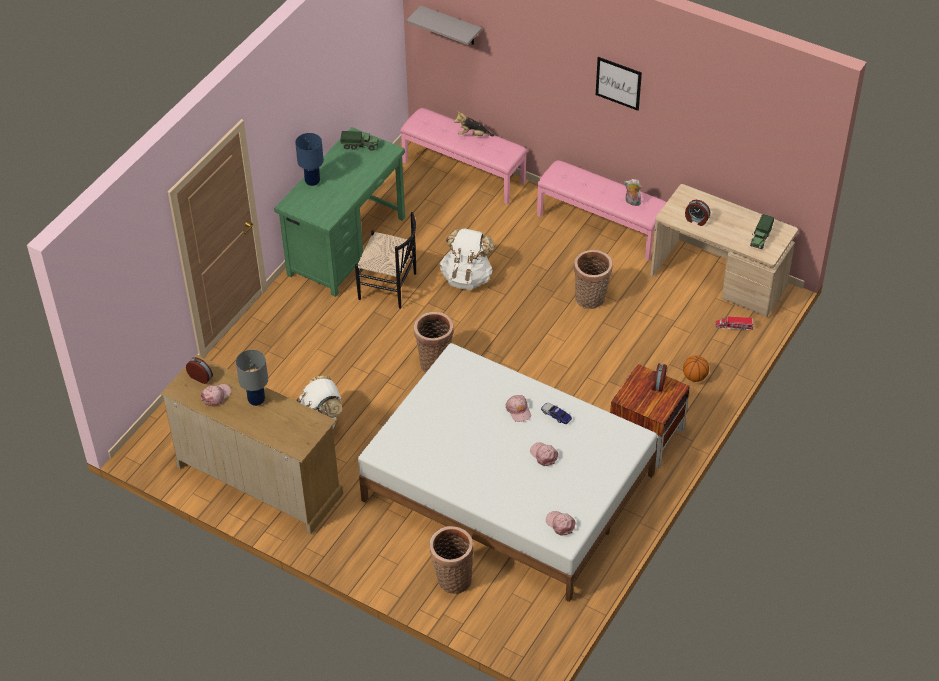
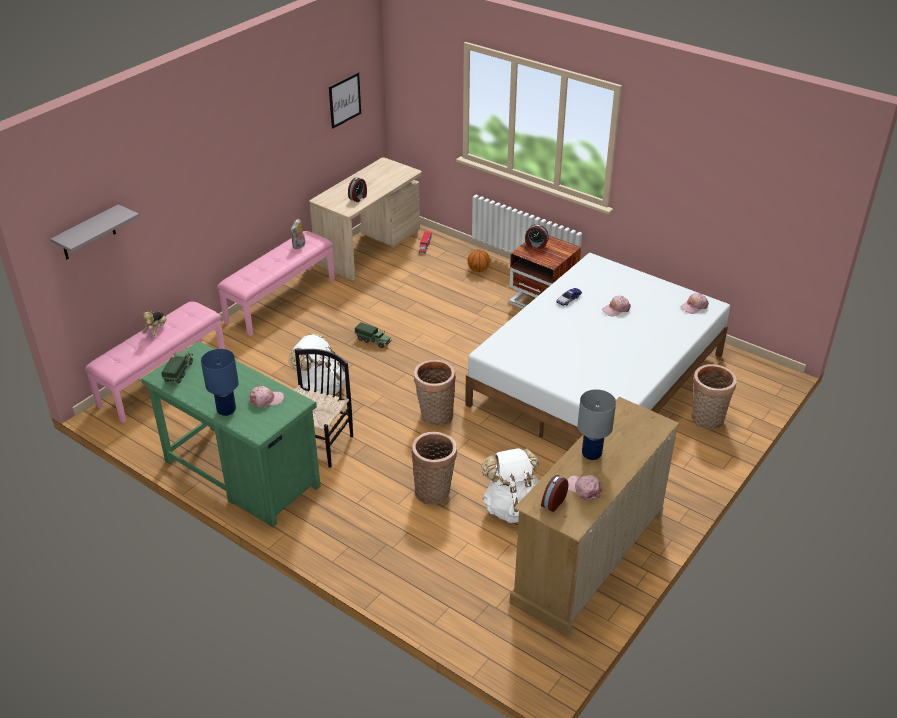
camera: 85 degrees left, 10 degrees down
(518, 410) = (562, 319): pink cap -> pink cap (266, 400)
(591, 300) = (374, 314): basket -> basket (434, 491)
(618, 83) = (245, 146): picture -> picture (344, 100)
(760, 238) = (389, 173): toy truck -> toy truck (373, 341)

